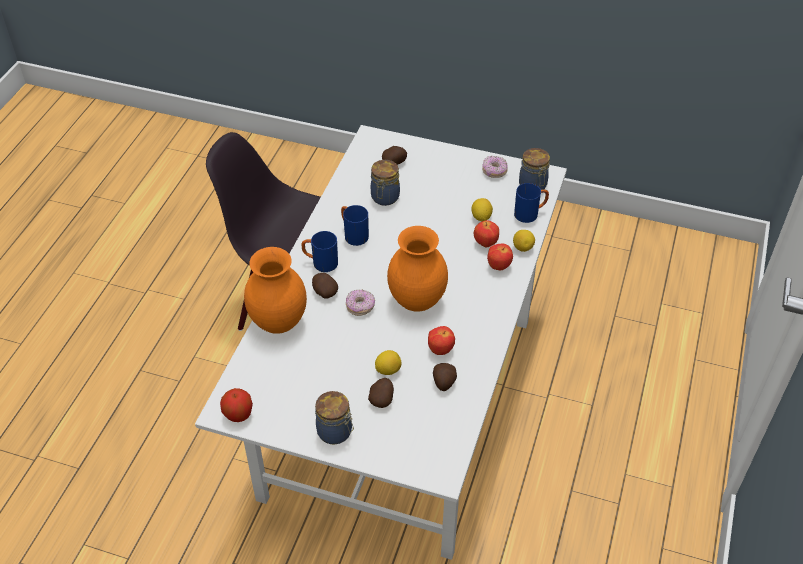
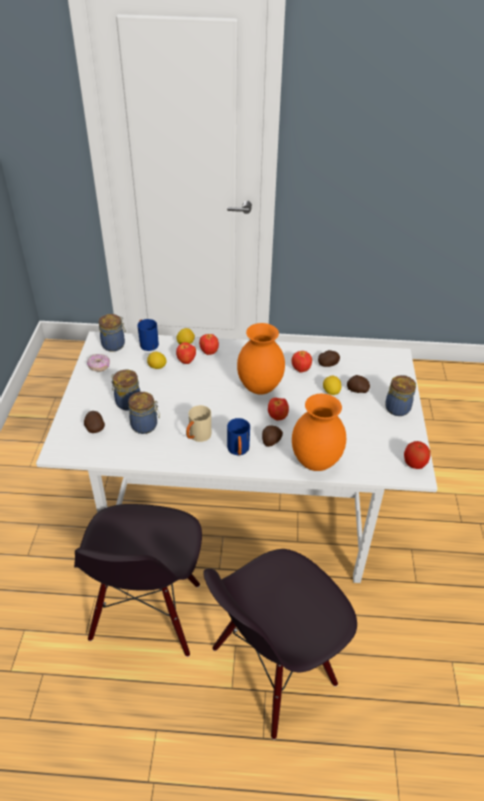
camera: 105 degrees left, 5 degrees down
(196, 392) = (273, 669): none -> black chair
(353, 234) = (197, 437): blue mug -> beige mug
(360, 307) = (278, 417): donut -> apple
(426, 188) = (127, 402): none -> jar

